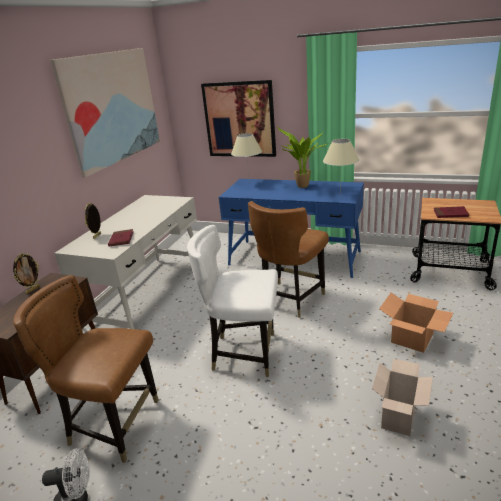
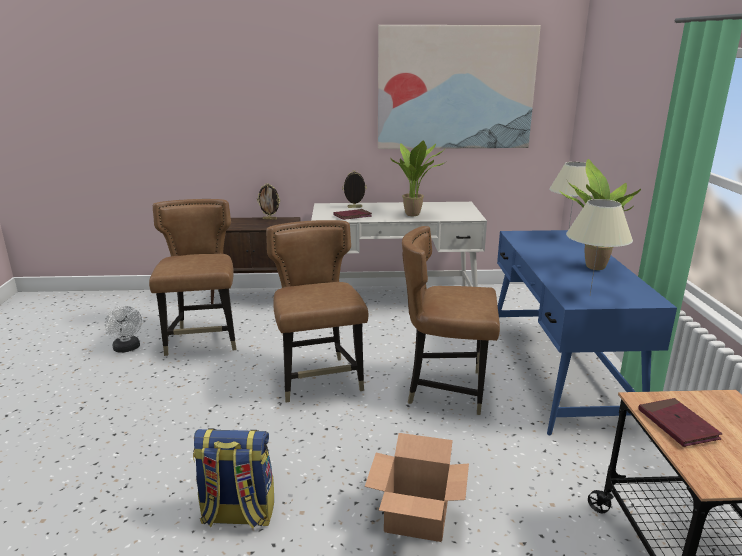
camera: 65 degrees right, 5 degrees down
(151, 216) = (415, 215): none -> potted plant
(239, 119) = (616, 146): picture -> none
(244, 353) = (319, 379): white chair -> brown chair
(399, 419) = (237, 515): cardboard box -> backpack

